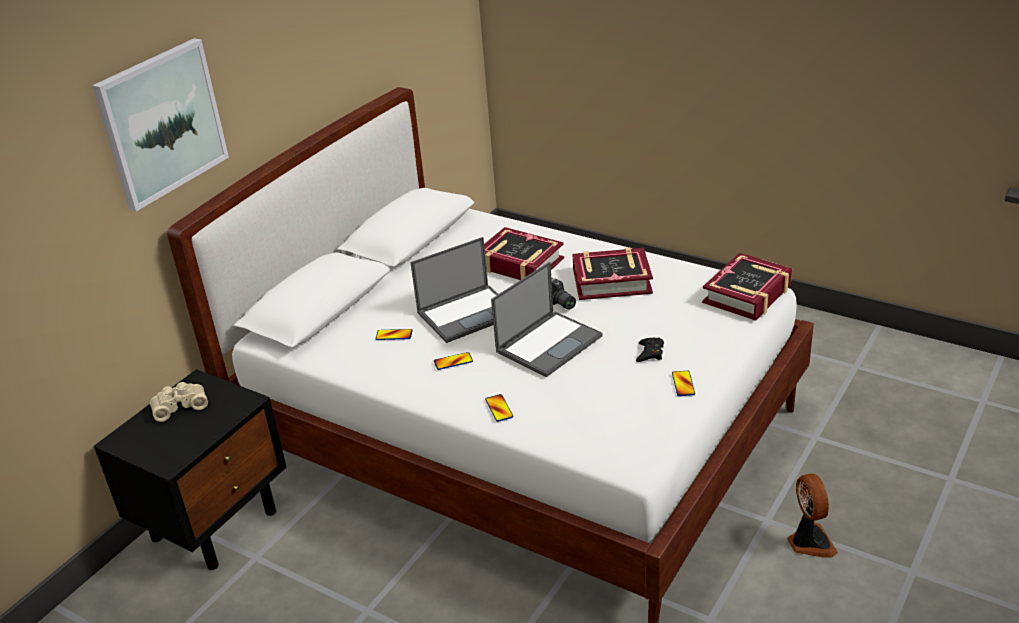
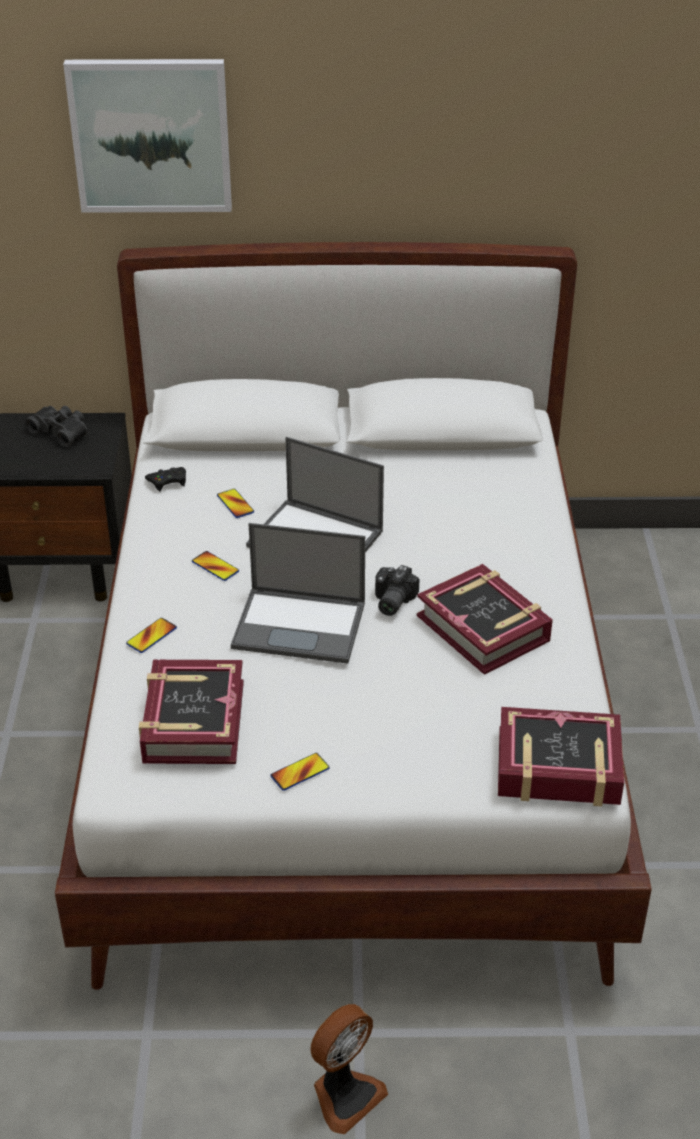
camera: 55 degrees right, 5 degrees up
(179, 406) = (61, 431): beige binoculars -> black binoculars
(519, 263) = (457, 536): book -> book (192, 722)
(650, 353) = (347, 719): black game controller -> black game controller (168, 482)

